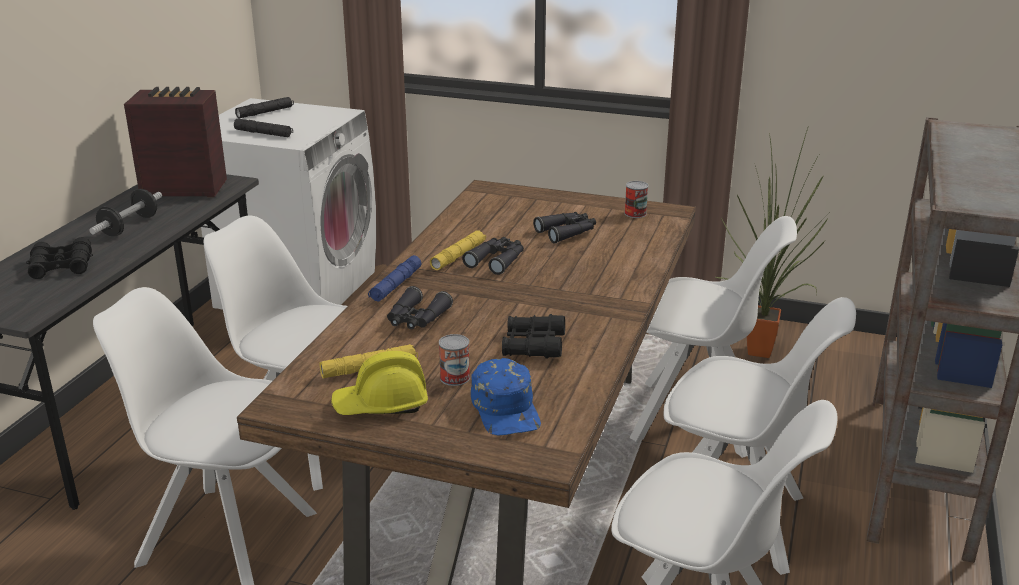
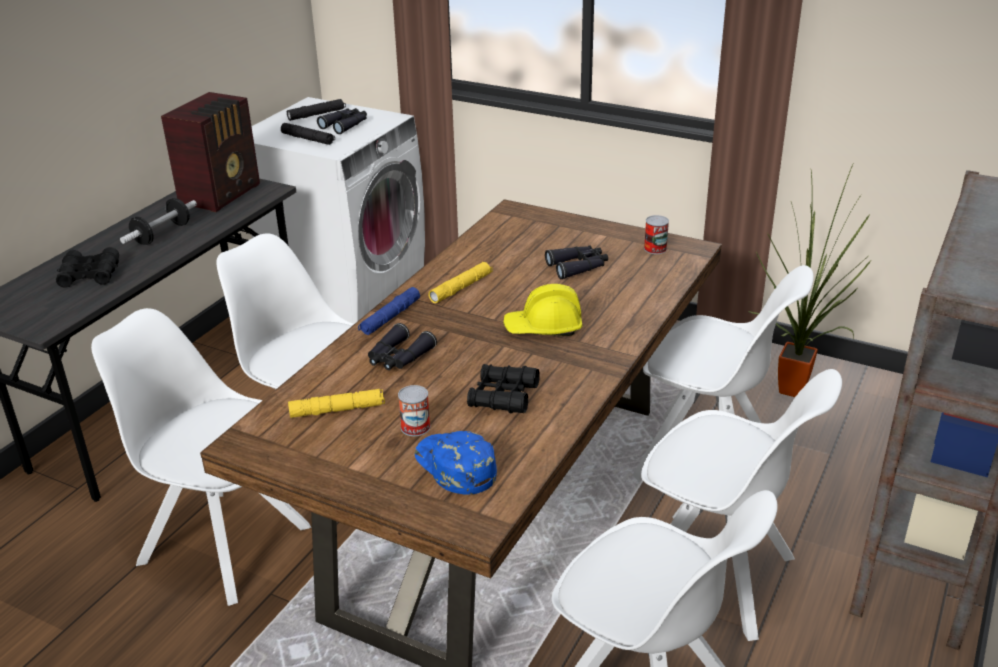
camera: 10 degrees right, 5 degrees up
(183, 188) = (222, 194): radio -> radio turned 105 degrees clockwise
(381, 405) = (336, 452): yellow hard hat -> yellow hard hat (543, 328)
(497, 260) = (497, 296): black binoculars -> black binoculars (345, 125)
(506, 408) = (454, 466): blue cap -> blue cap turned 150 degrees clockwise

